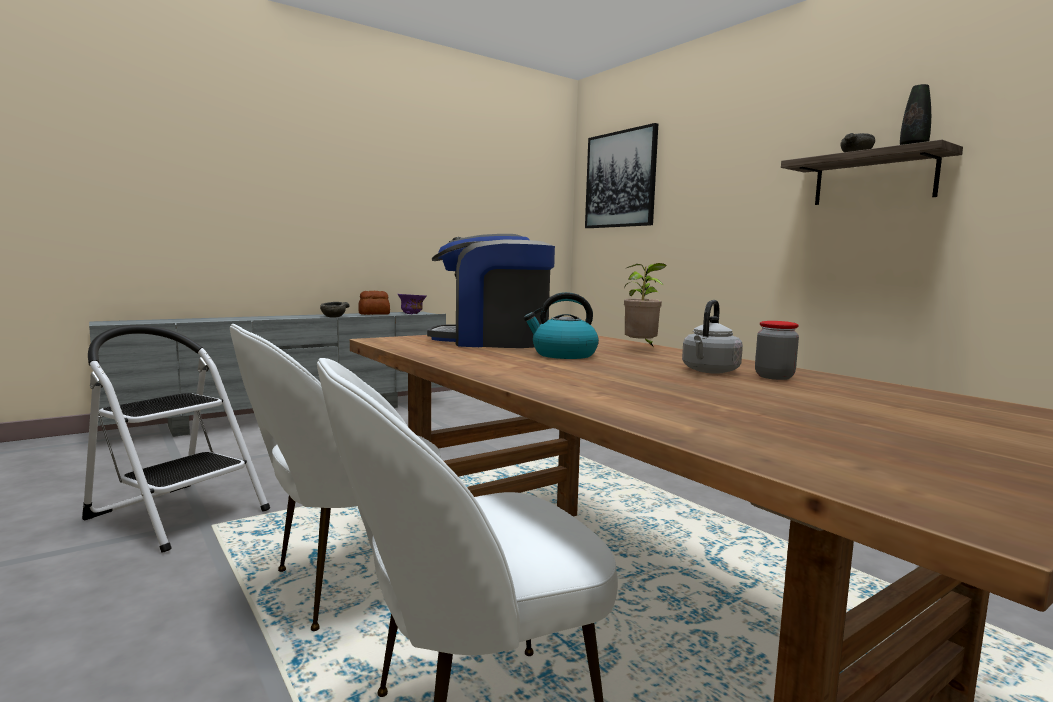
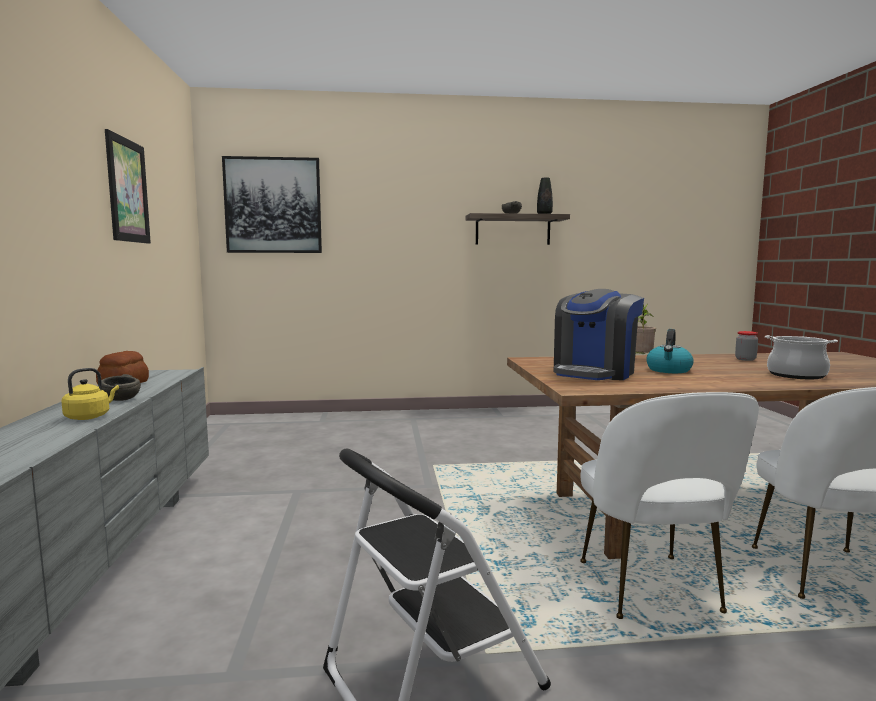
camera: 60 degrees left, 0 degrees up
(286, 318) = (89, 417): none -> yellow kettle
(411, 314) = (162, 375): purple bowl -> none
(439, 177) = (127, 190): none -> picture
(643, 390) = (796, 375): none -> cooking pot
(709, 371) = (730, 362): grey kettle -> none

